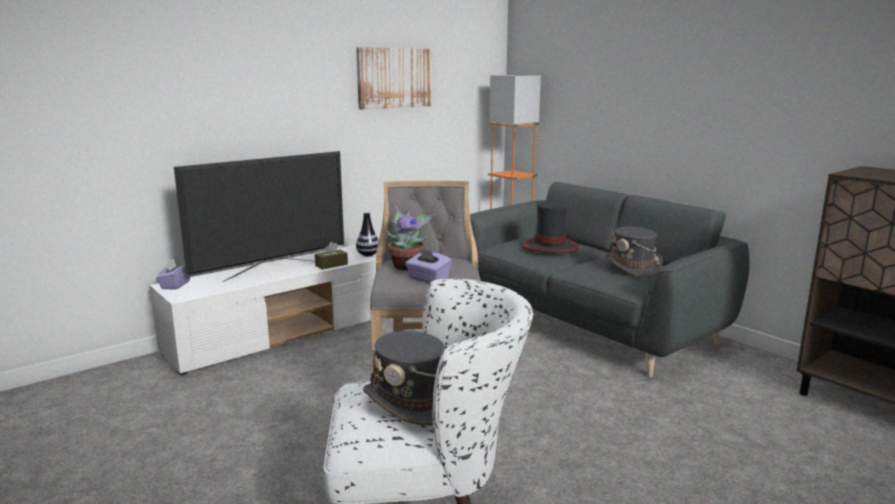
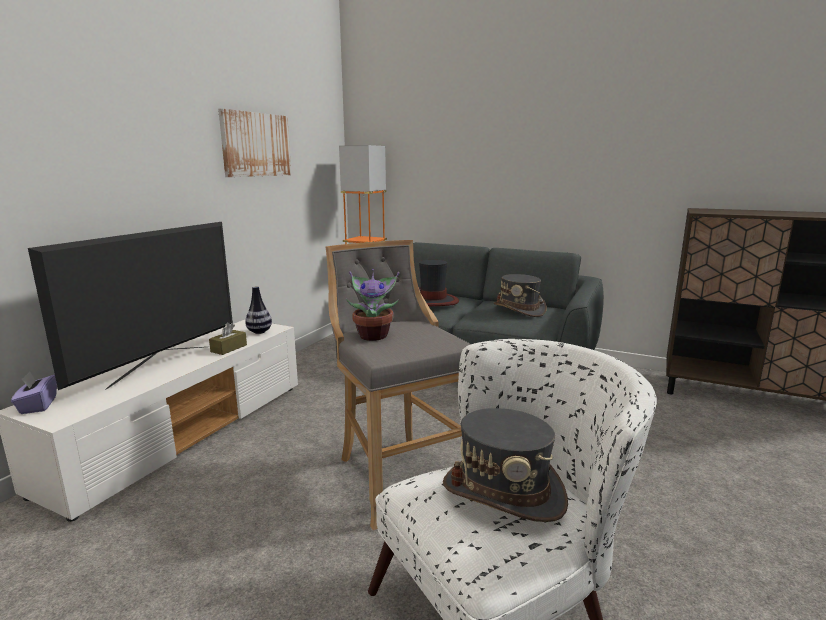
camera: 25 degrees left, 0 degrees up
(428, 279) = (414, 346): purple tissue box -> none

